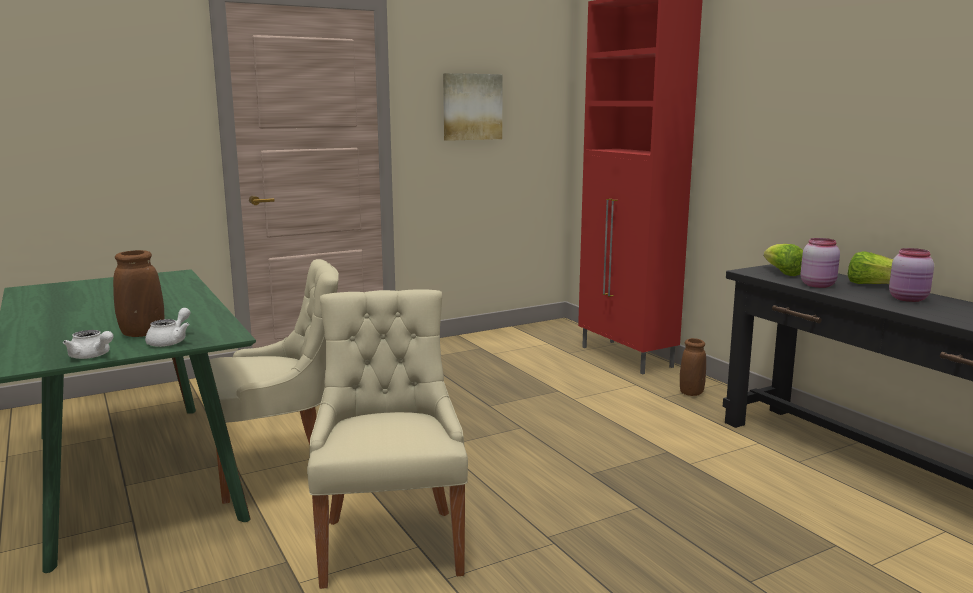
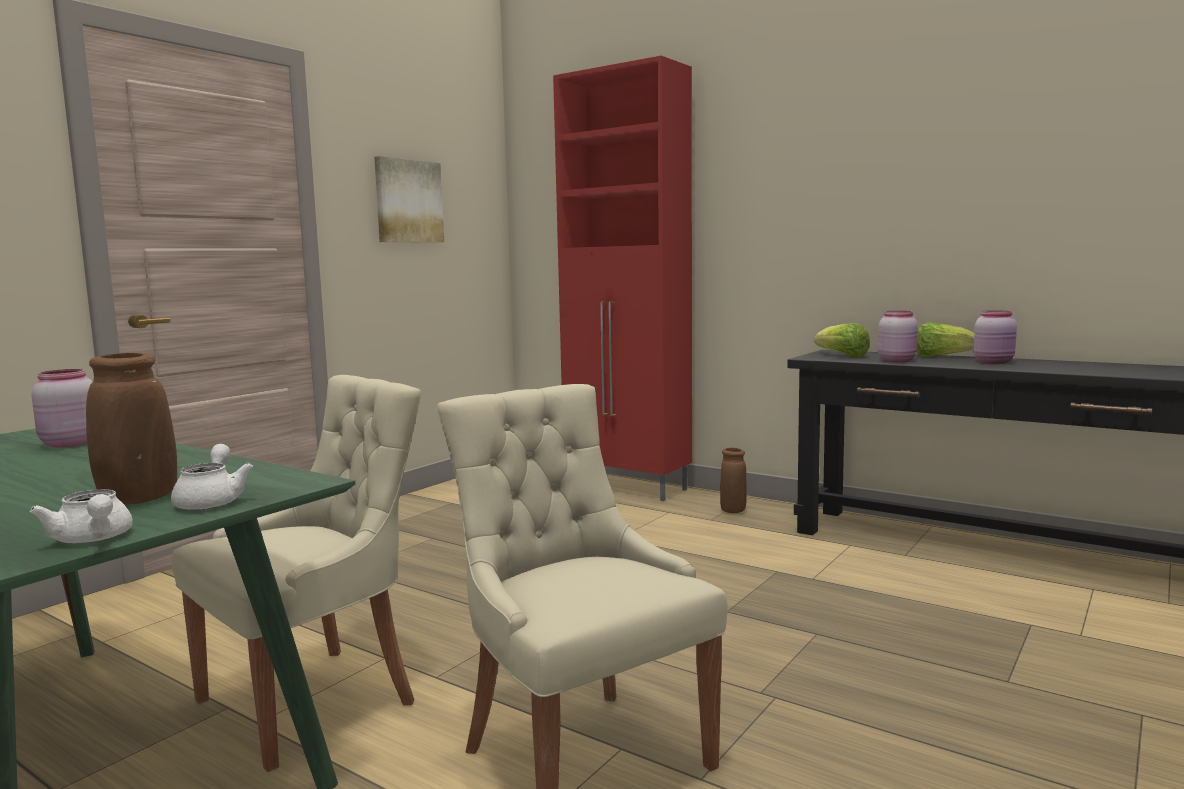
camera: 25 degrees left, 5 degrees down
(92, 356) = (93, 540): white teapot -> white teapot turned 45 degrees clockwise
(165, 287) = (68, 444): none -> pink jar

